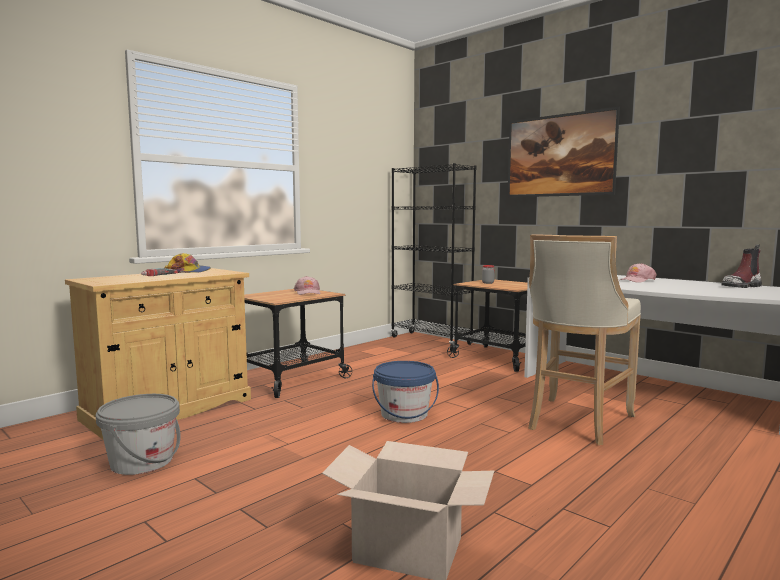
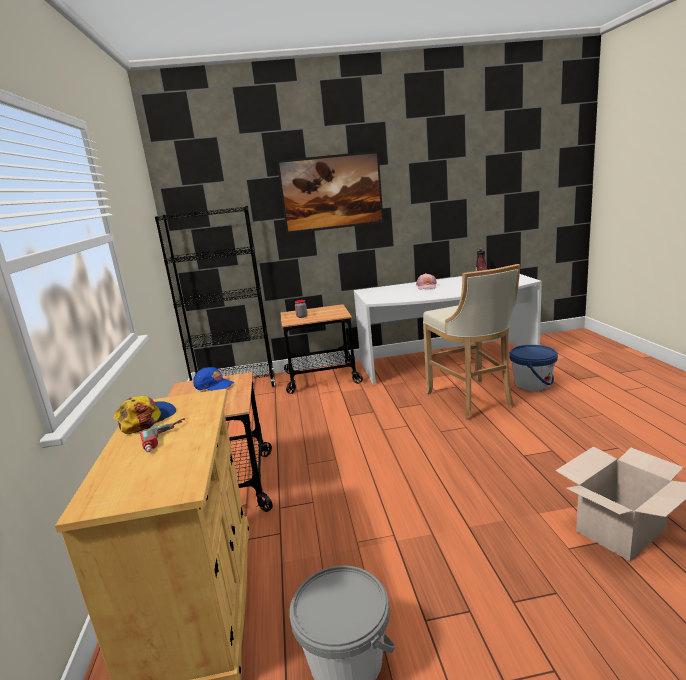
camera: 50 degrees left, 10 degrees up
(308, 292) = (214, 385): pink cap -> blue cap
(404, 414) = (390, 455): blue bucket -> blue bucket (532, 384)

